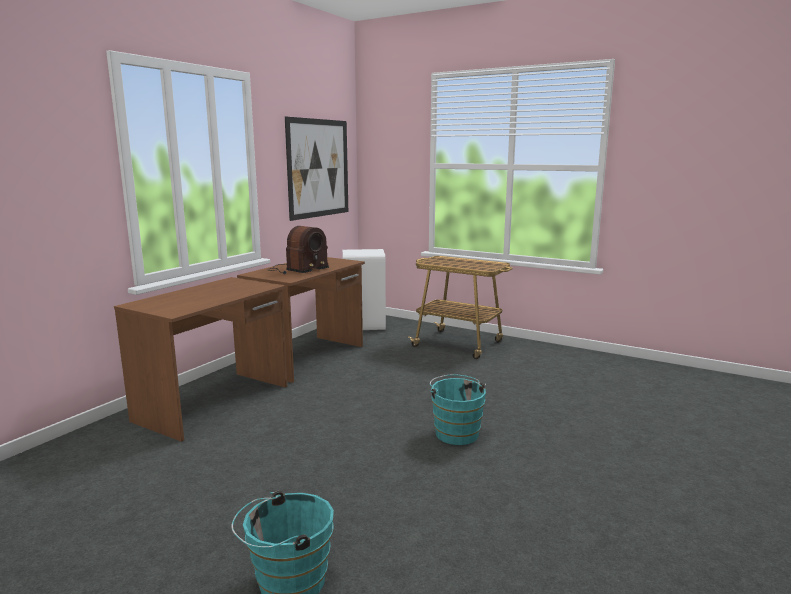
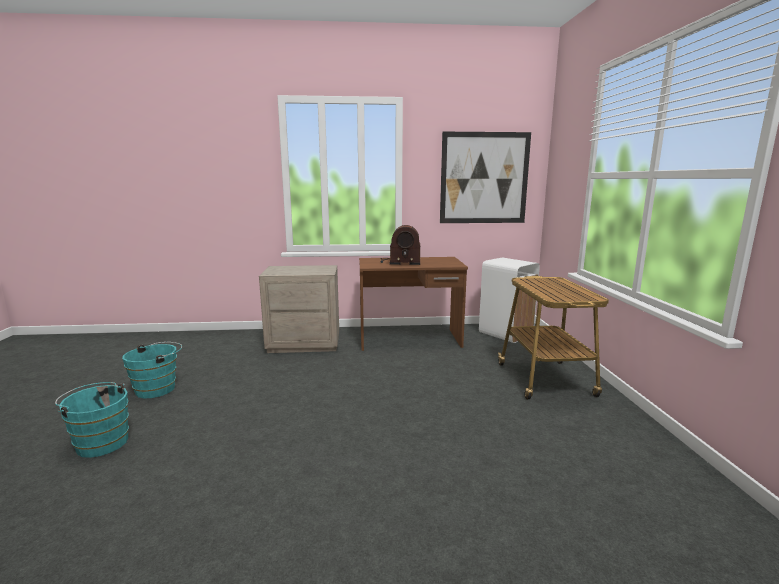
camera: 55 degrees right, 0 degrees up
(215, 403) = (304, 343): brown desk -> beige nightstand
(456, 432) = (351, 437): turquoise bucket -> turquoise bucket (159, 388)

